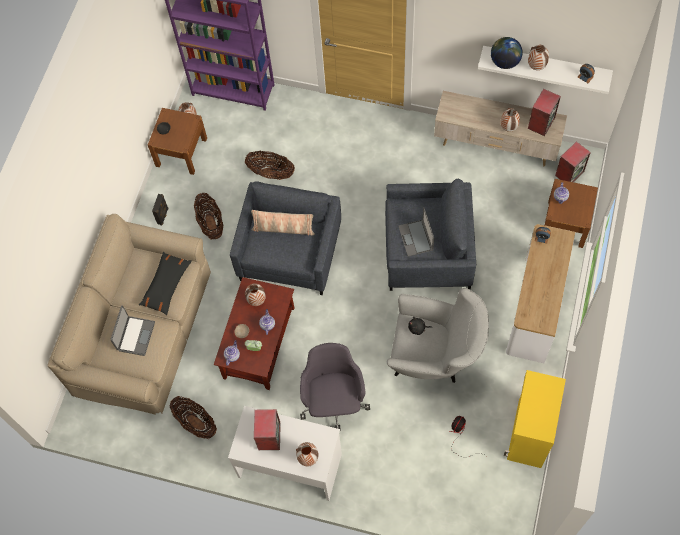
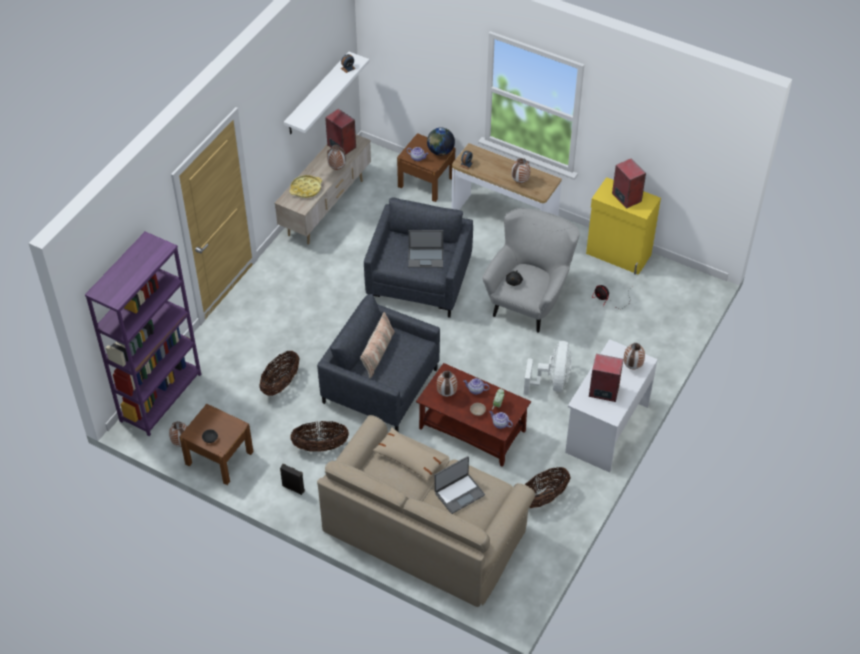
camera: 80 degrees left, 15 degrees down
(135, 336) = (459, 493): laptop -> laptop turned 120 degrees clockwise
(166, 285) = (409, 458): black pillow -> beige pillow
(334, 401) = (551, 382): grey office chair -> white fan
(470, 110) = (306, 189): none -> yellow tray
(504, 62) = (308, 112): globe -> globe (440, 151)
(536, 67) = (323, 94): vase -> vase (520, 181)
(569, 173) = (376, 167): speaker -> speaker (626, 197)

